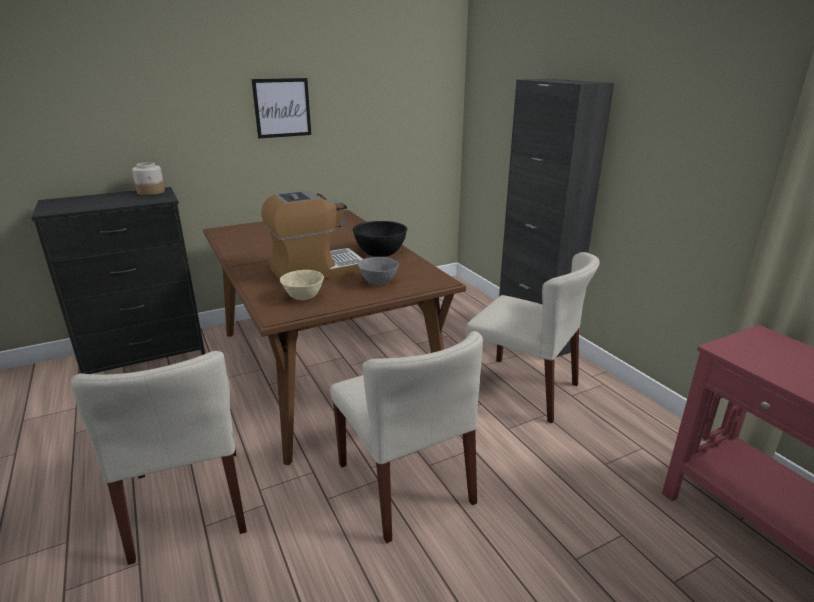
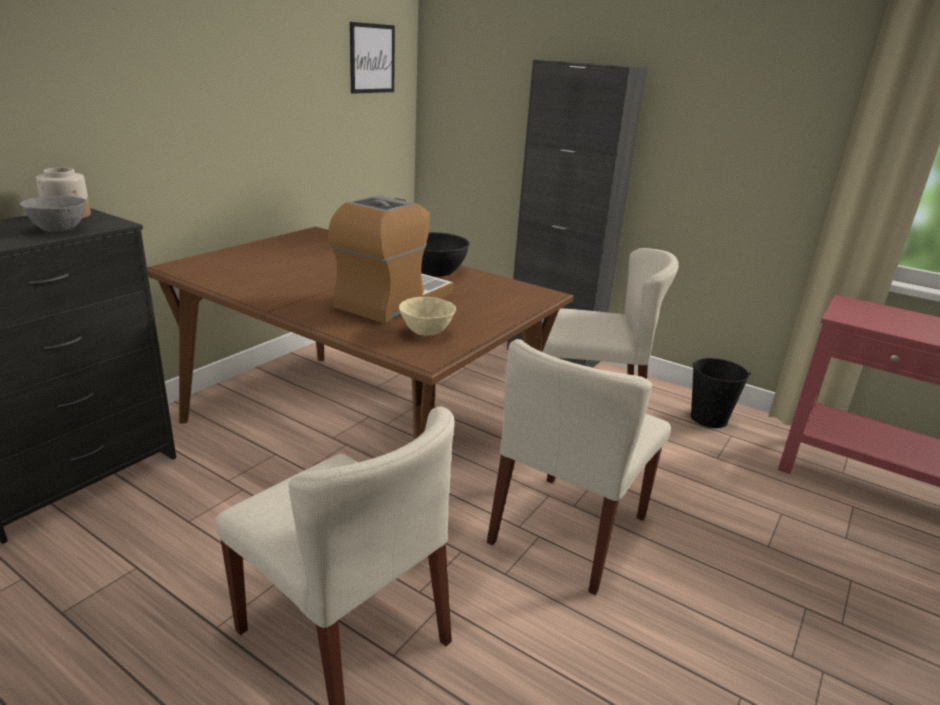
camera: 30 degrees left, 0 degrees up
(282, 108) = (227, 86): picture -> picture (372, 58)
(378, 282) = (484, 304): grey bowl -> grey bowl (59, 230)
(405, 483) = (569, 531): beige chair -> beige chair turned 90 degrees clockwise
(634, 426) = (708, 418): none -> black bucket

